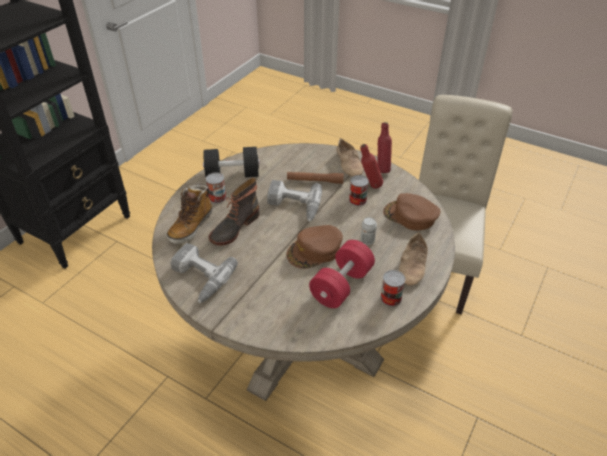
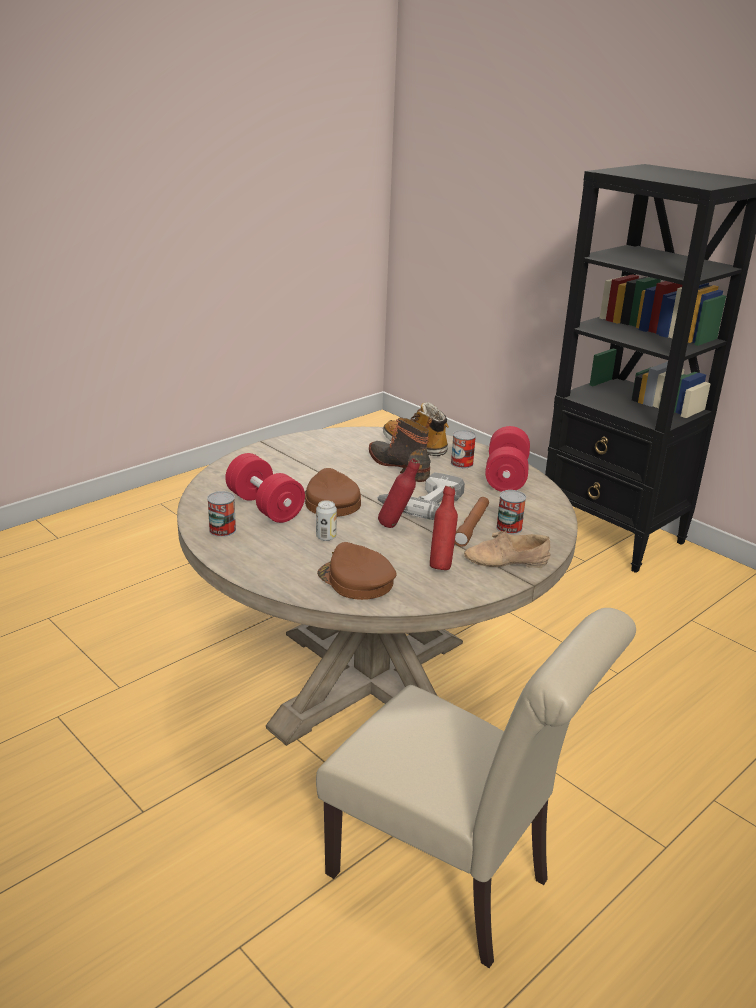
camera: 105 degrees right, 15 degrees down
(198, 278) = (331, 442): power drill -> none
(232, 175) = (506, 476): black dumbbell -> red dumbbell
(357, 200) = (413, 548): can -> can (509, 527)
(382, 169) = (483, 586): red bottle -> red bottle (396, 526)
(410, 216) = (356, 580): brown cap -> brown cap turned 90 degrees counterclockwise
(414, 266) = (259, 557): beige shoe -> none

